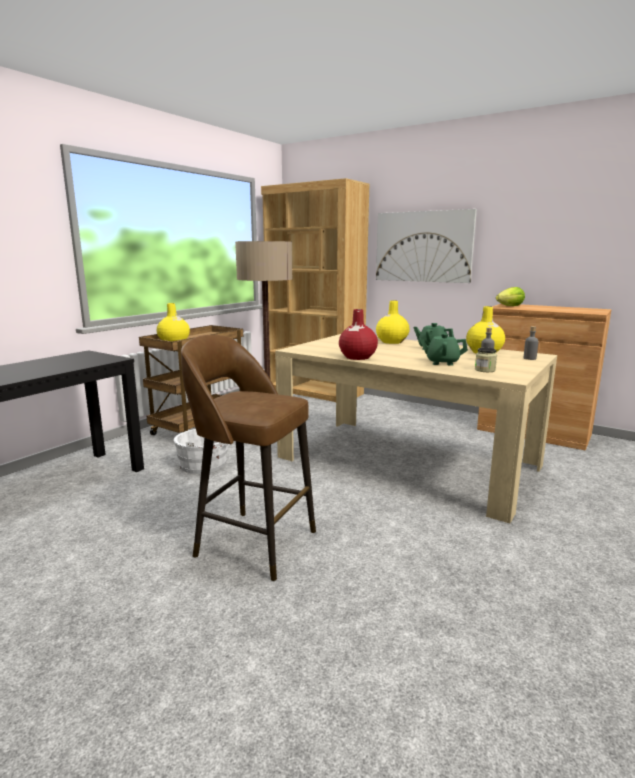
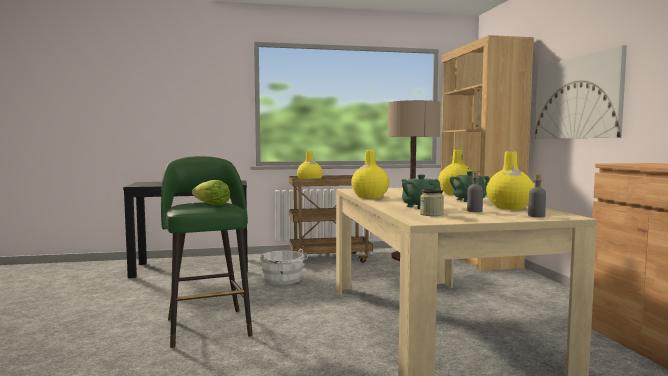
camera: 45 degrees right, 10 degrees down
(253, 542) = (208, 326): brown stool -> green stool
(357, 357) = (369, 197): red vase -> yellow vase
(510, 306) = (636, 163): lettuce -> lettuce (212, 205)

